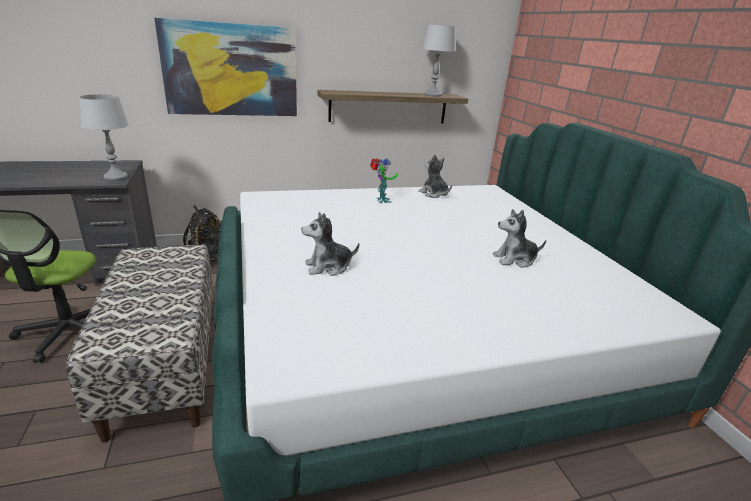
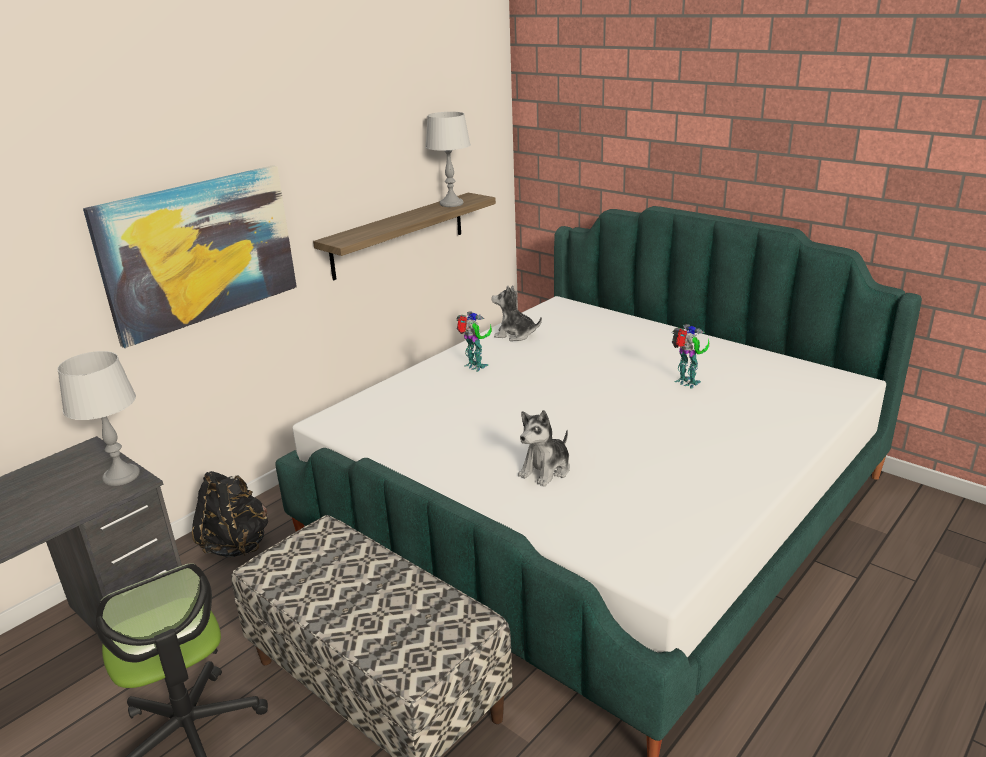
camera: 30 degrees left, 0 degrees up
(515, 259) = (687, 383): plush toy -> toy robot

